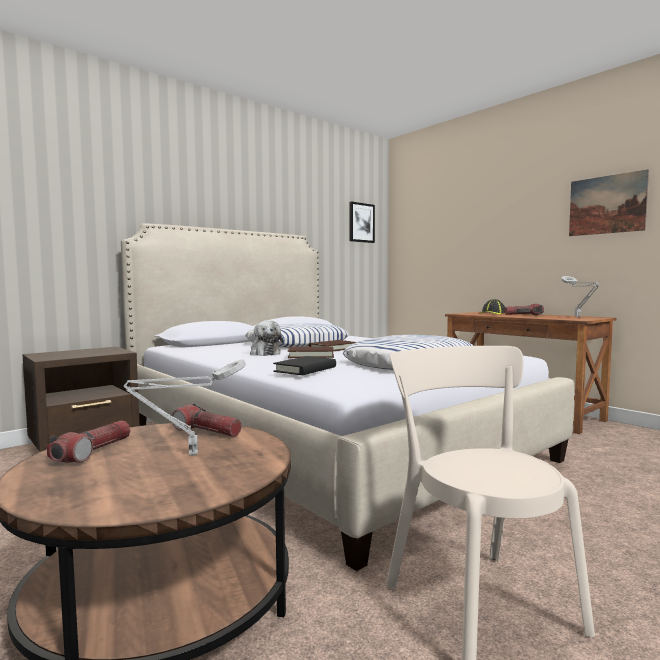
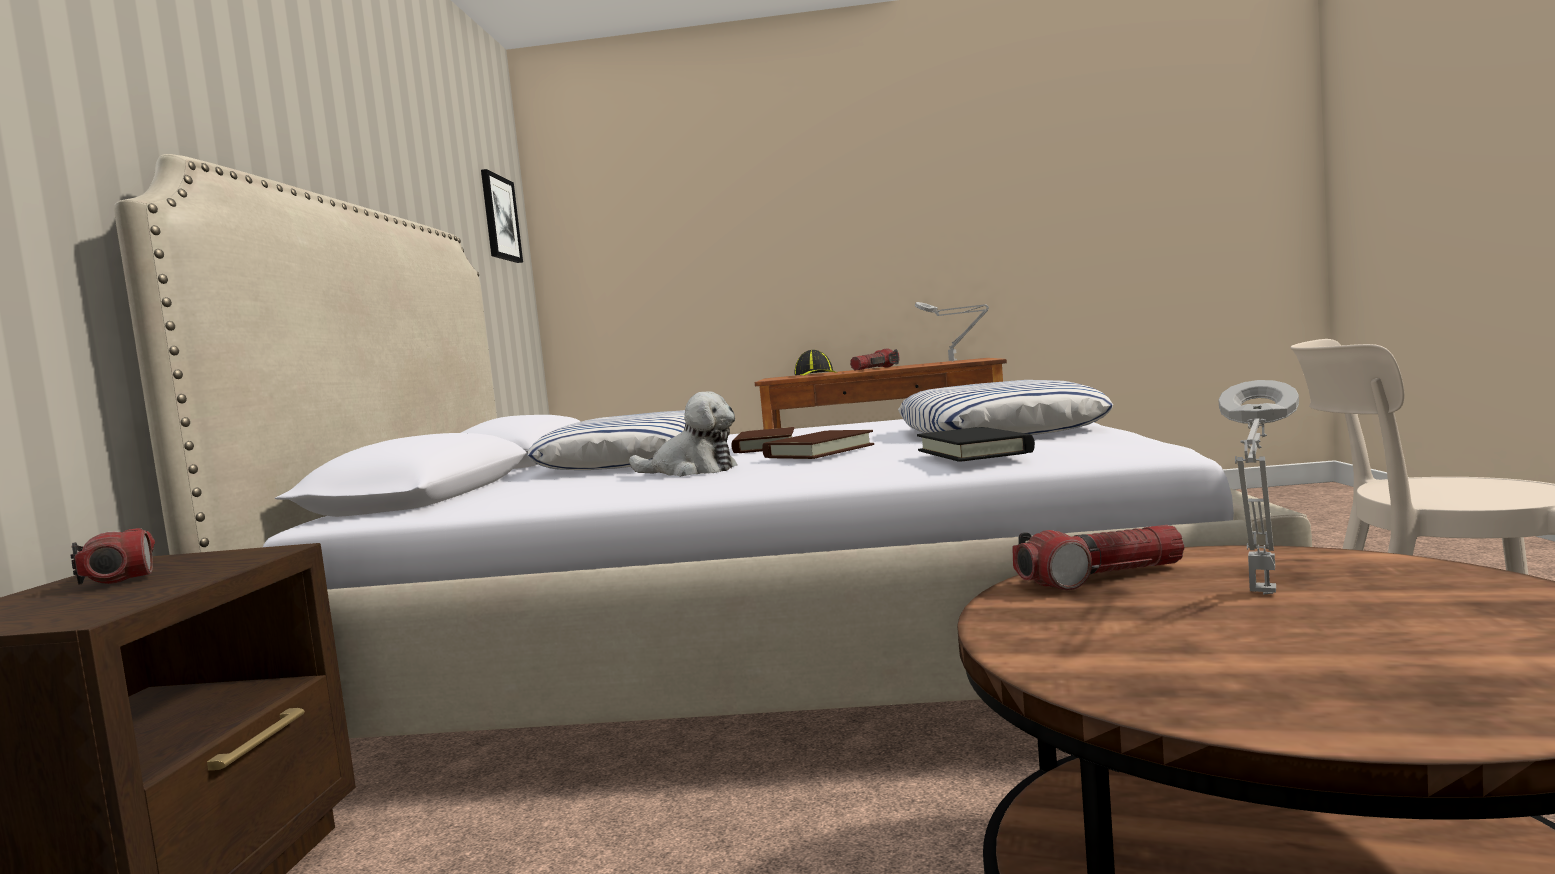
camera: 45 degrees left, 0 degrees up
(93, 452) = (1155, 660): flashlight -> flashlight (125, 573)
(606, 204) = (953, 194): picture -> none

